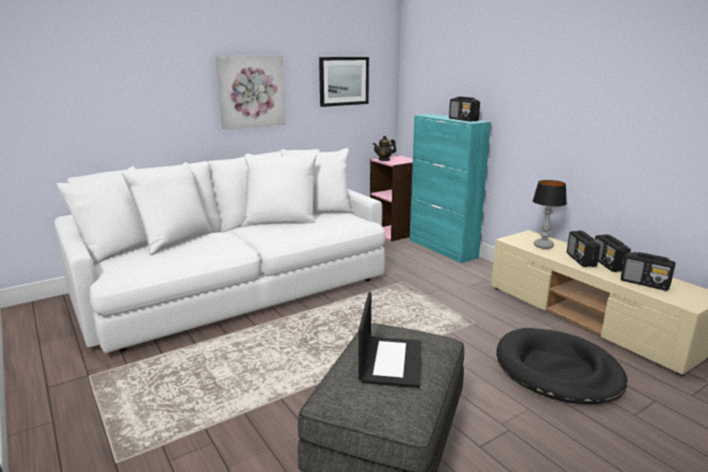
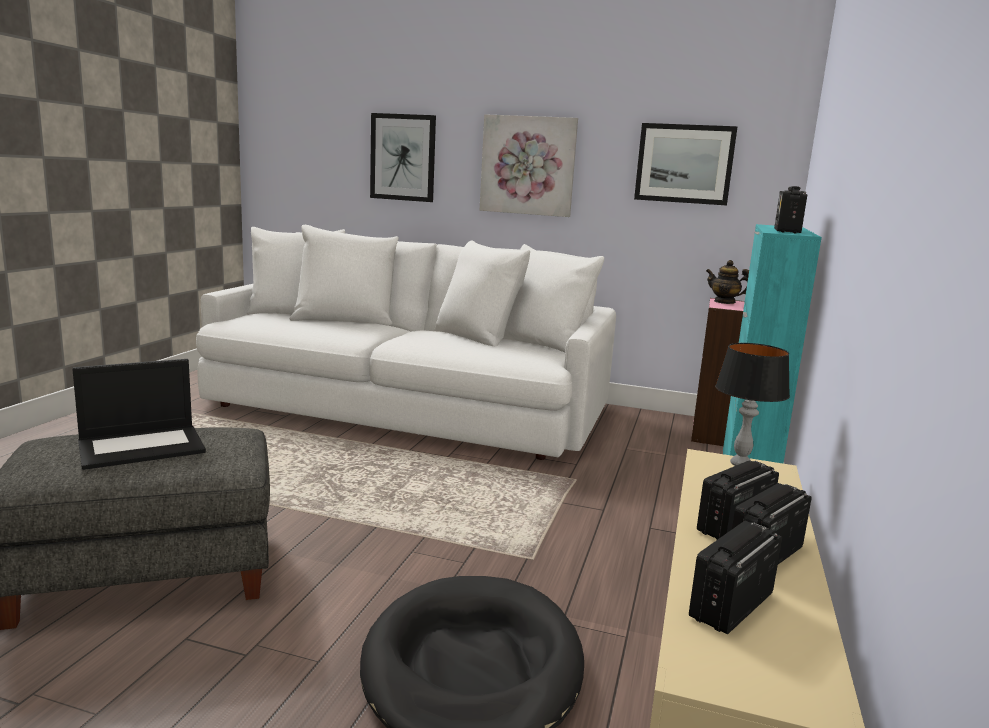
camera: 50 degrees right, 5 degrees down
(148, 95) = (403, 157): none -> picture
(645, 283) = (730, 606): radio -> radio turned 45 degrees clockwise

